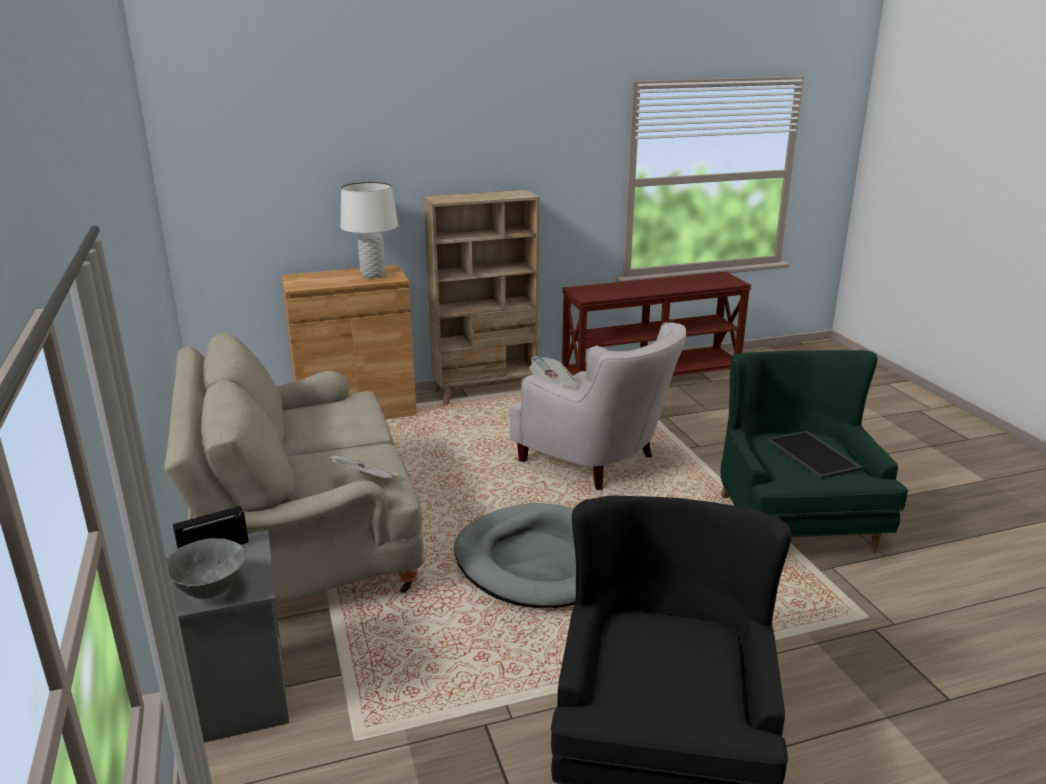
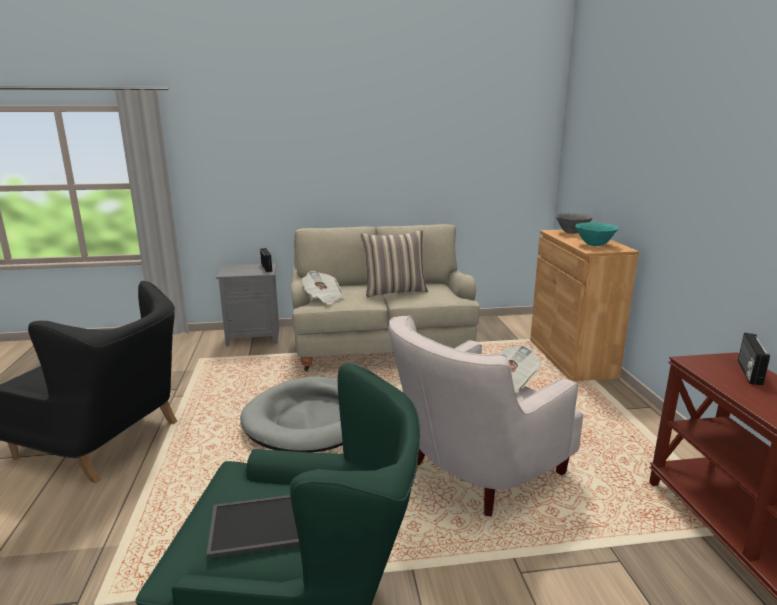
camera: 100 degrees right, 5 degrees down
(210, 591) = (233, 269): grey bowl -> grey bowl (572, 233)
(326, 436) = (395, 291): none -> pillow
(373, 275) = (595, 245): white table lamp -> turquoise bowl
(486, 392) = (644, 420): beige bookcase -> none
(596, 289) = (748, 372): none -> radio

